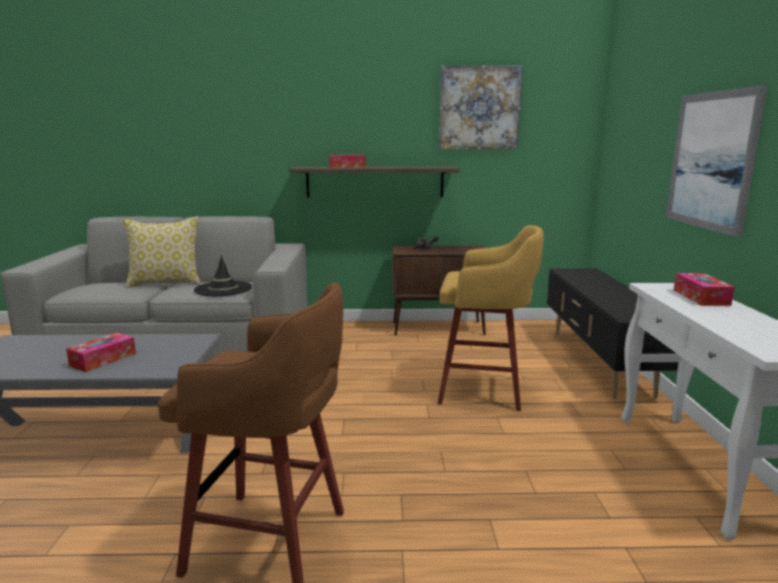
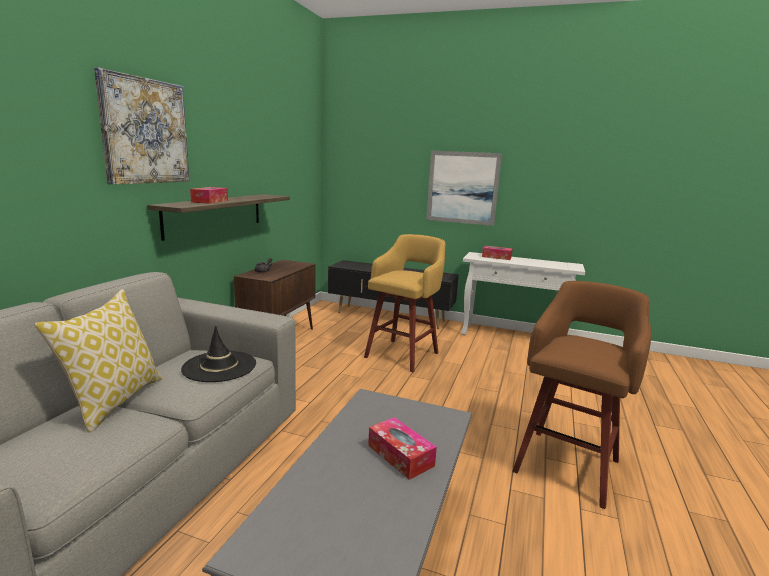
camera: 70 degrees left, 0 degrees up
(479, 108) = (273, 143): picture -> picture (145, 131)

